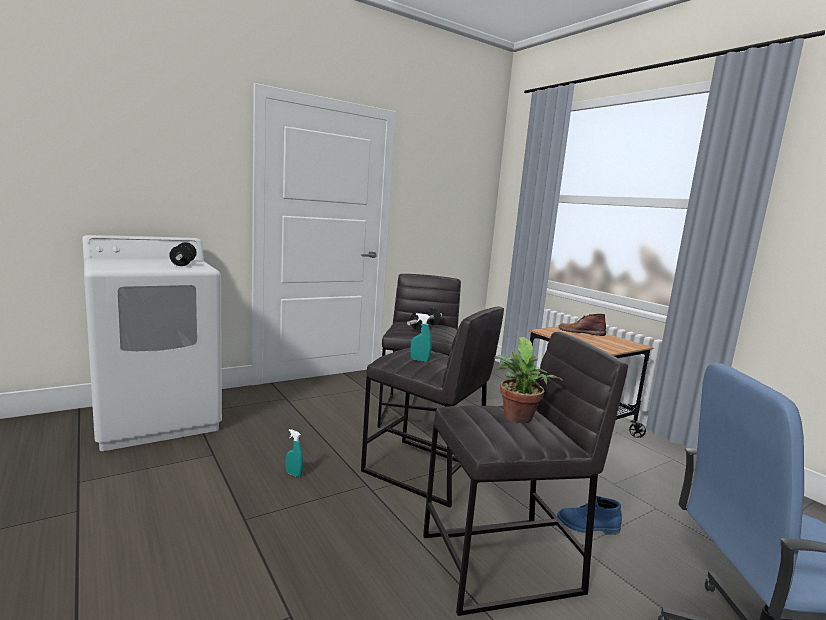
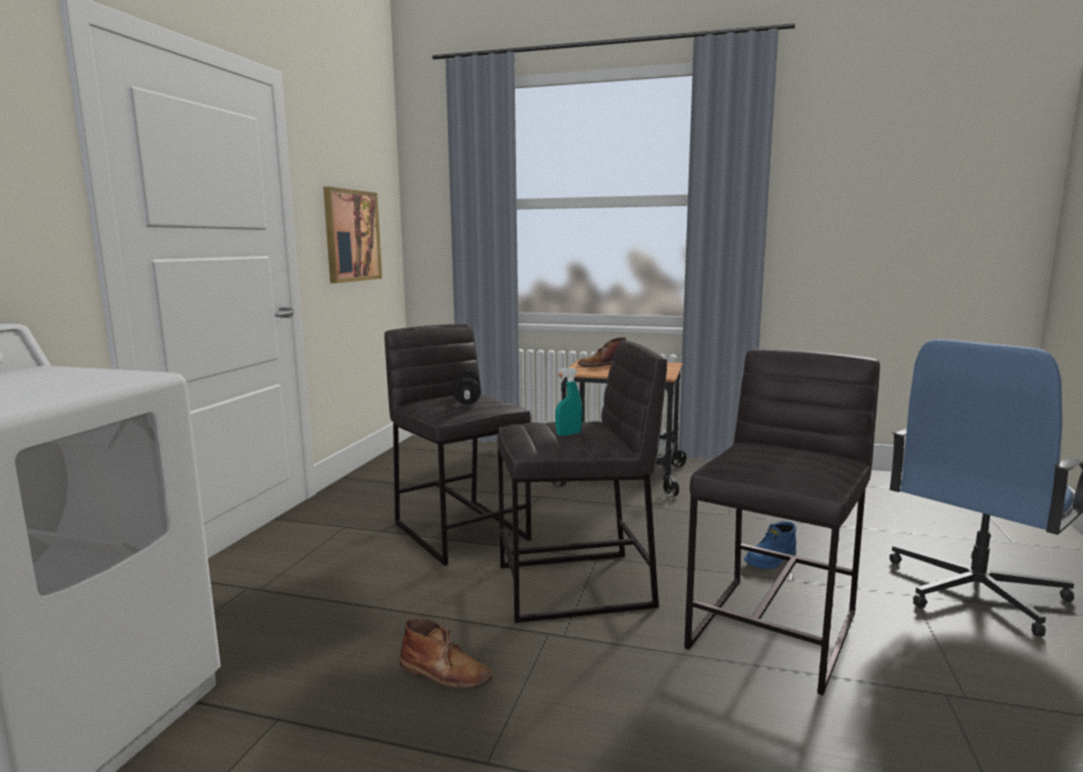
camera: 40 degrees left, 0 degrees up
(183, 264) = (69, 377): dumbbell -> none
(294, 474) = (445, 672): turquoise spray bottle -> brown boot
(442, 213) = (351, 236): none -> picture
(518, 419) = (786, 453): potted plant -> none

